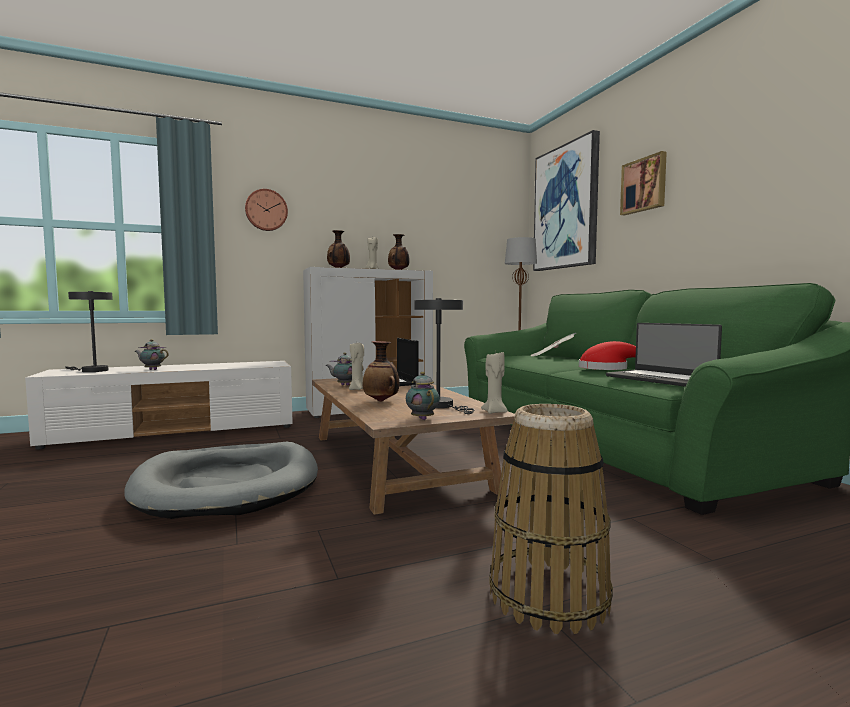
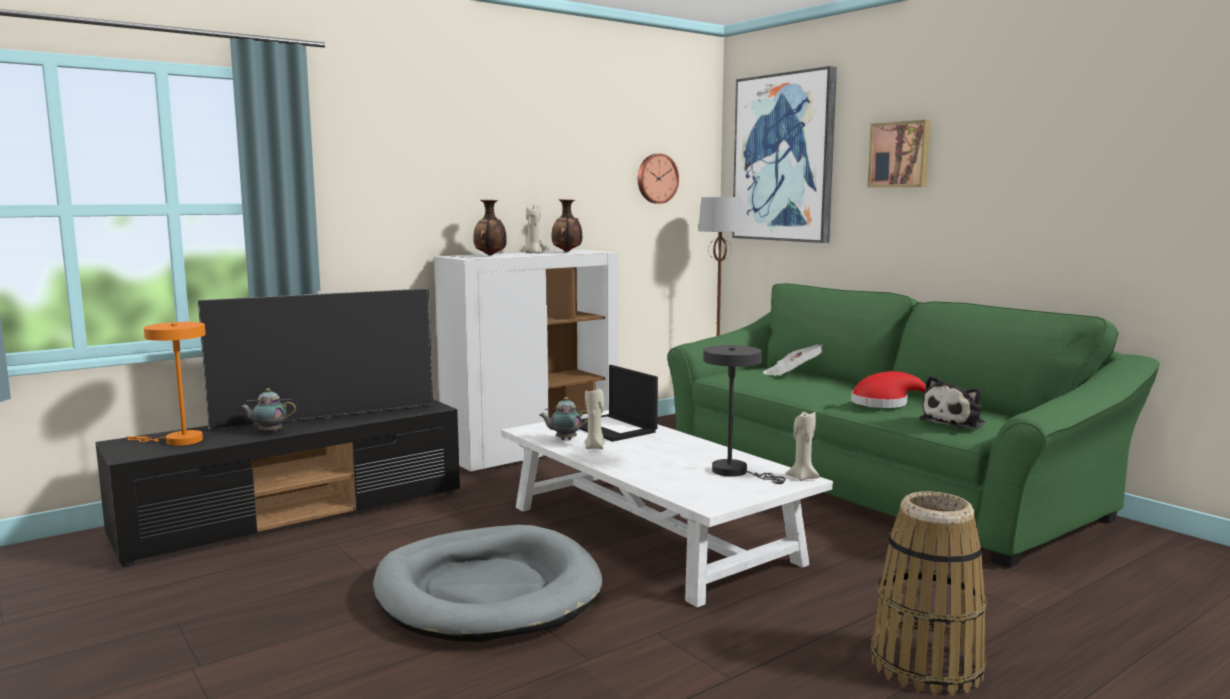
camera: 15 degrees left, 5 degrees up
(91, 370) = (178, 441): grey table lamp -> orange table lamp
(178, 431) = (297, 514): white tv stand -> black tv stand
(202, 366) = (326, 417): none -> television
(266, 210) = (381, 170): wall clock -> wall clock (656, 178)
(381, 401) = (656, 469): vase -> none
(396, 461) = (652, 534): brown coffee table -> white coffee table
(422, 418) = (740, 496): teapot -> none
(660, 379) = (955, 422): laptop -> plush toy

